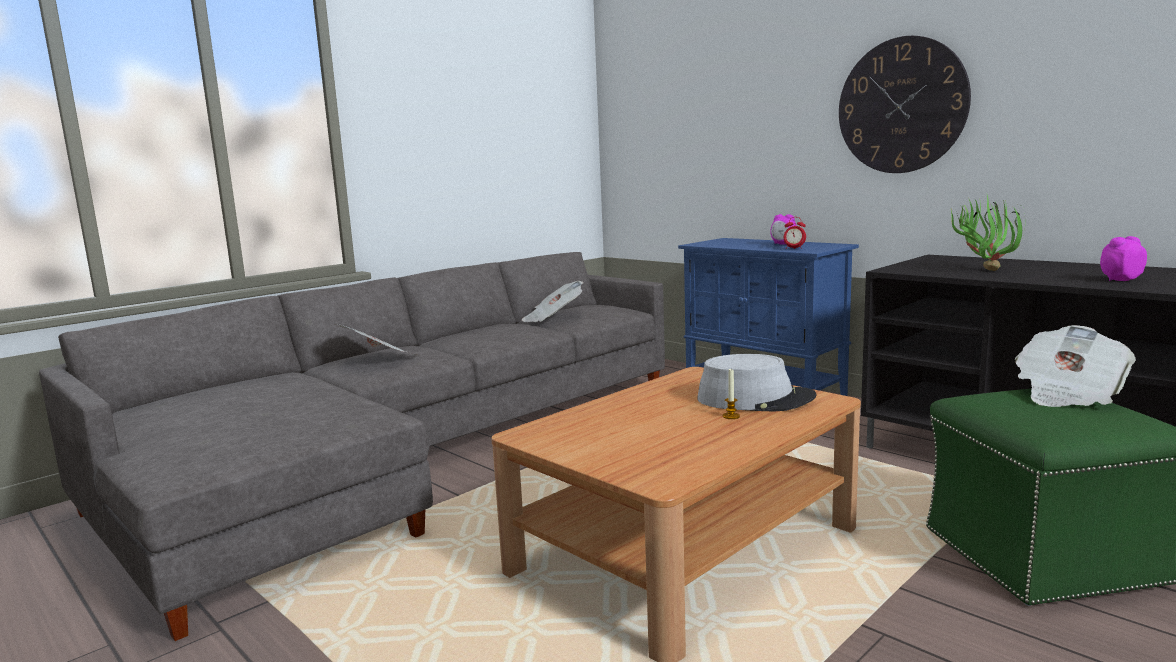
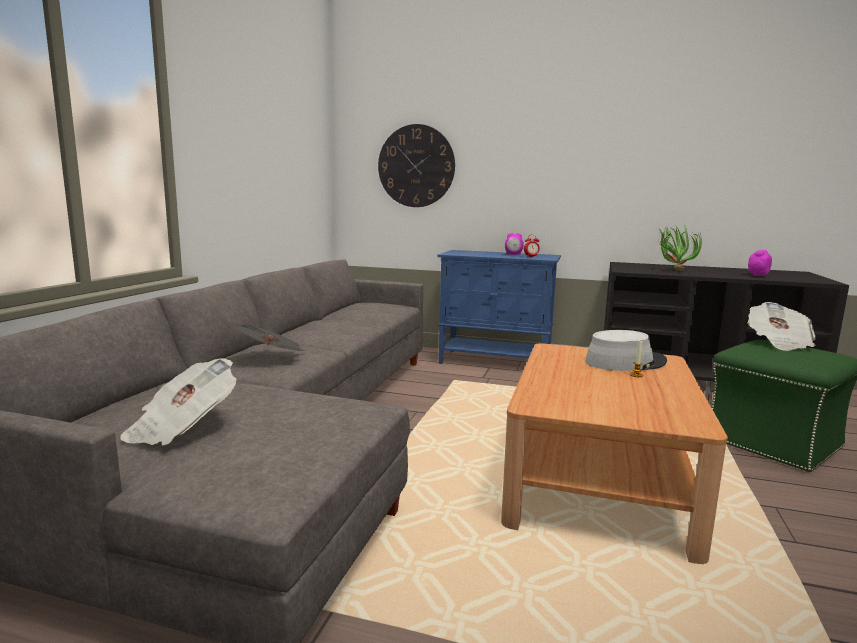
camera: 30 degrees left, 0 degrees up
(553, 319) = (354, 314): newspaper -> newspaper (182, 428)
(901, 106) = (593, 162): wall clock -> wall clock (416, 166)

